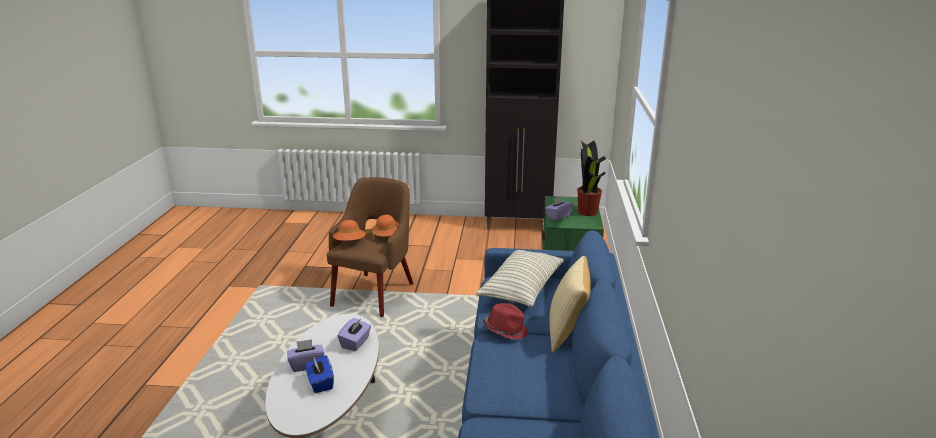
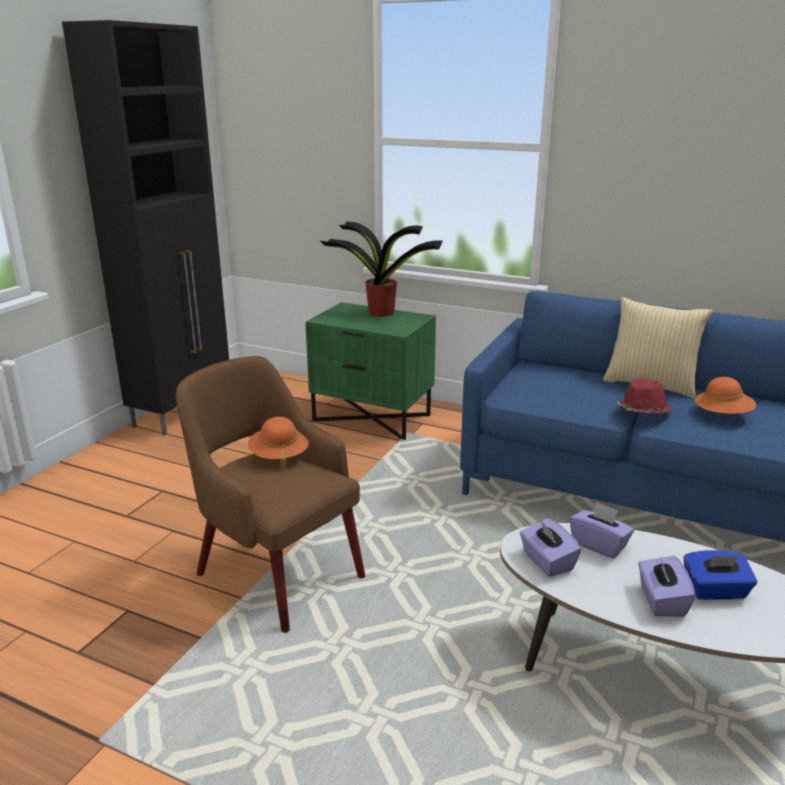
camera: 70 degrees left, 0 degrees up
(350, 242) = (267, 495): orange hat -> orange hat (722, 415)
(521, 289) = (543, 387): pillow -> none
(558, 216) = (379, 326): purple tissue box -> purple tissue box (547, 561)

